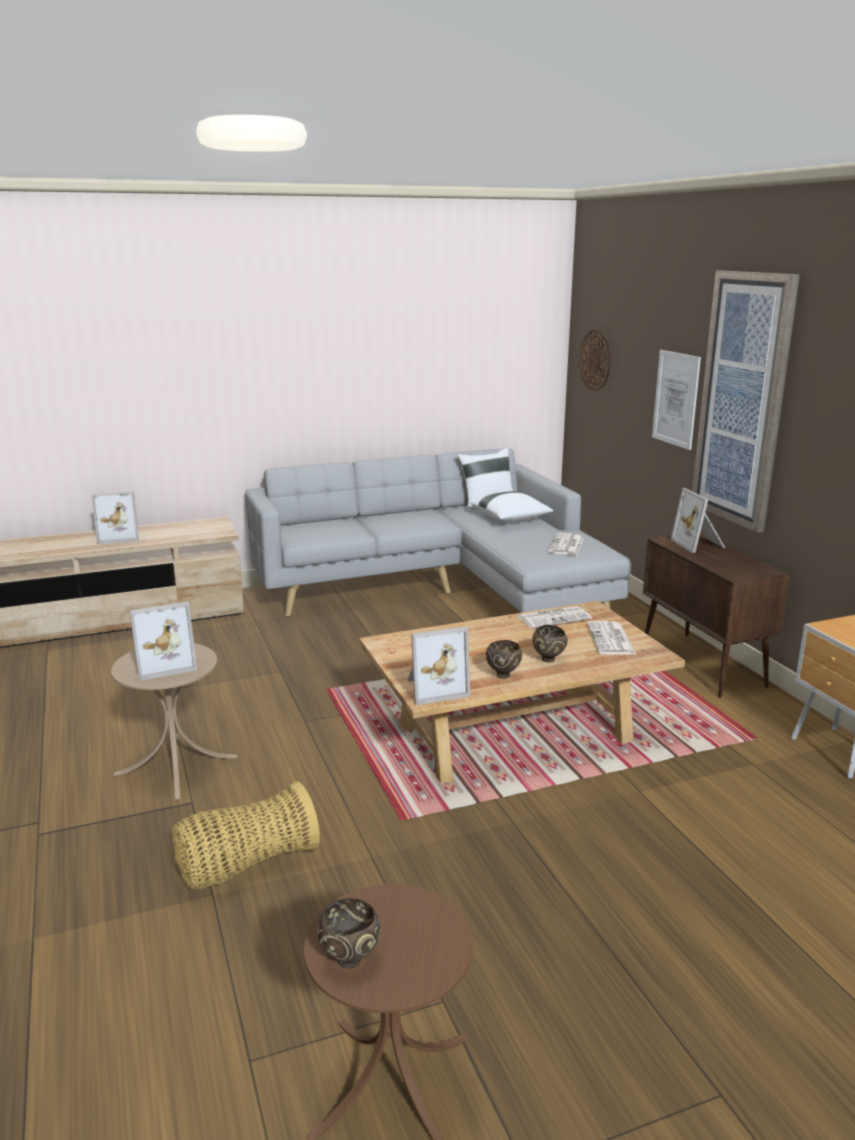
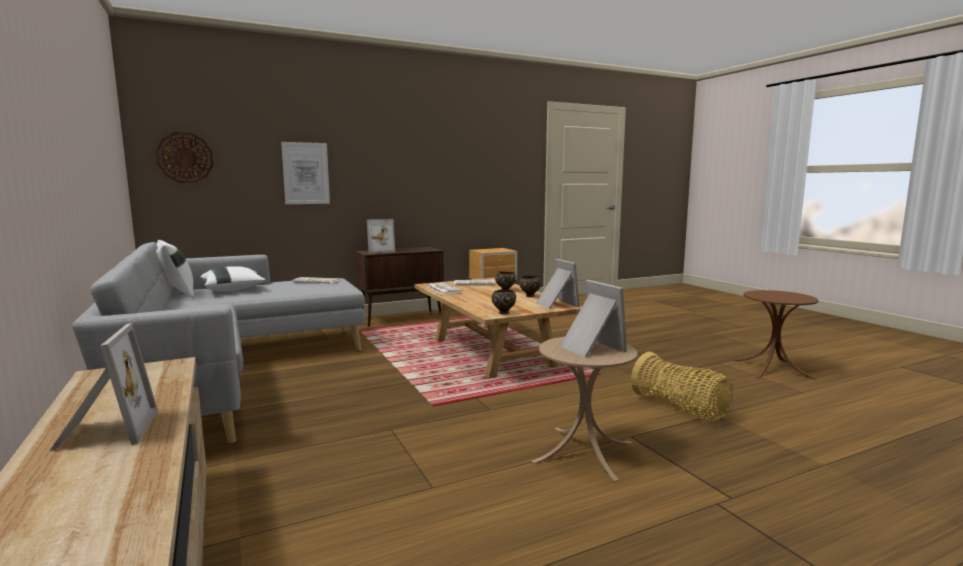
camera: 95 degrees left, 10 degrees down
(351, 959) = (798, 298): brown bowl -> brown bowl (503, 313)
(743, 400) = (371, 164): picture -> none

